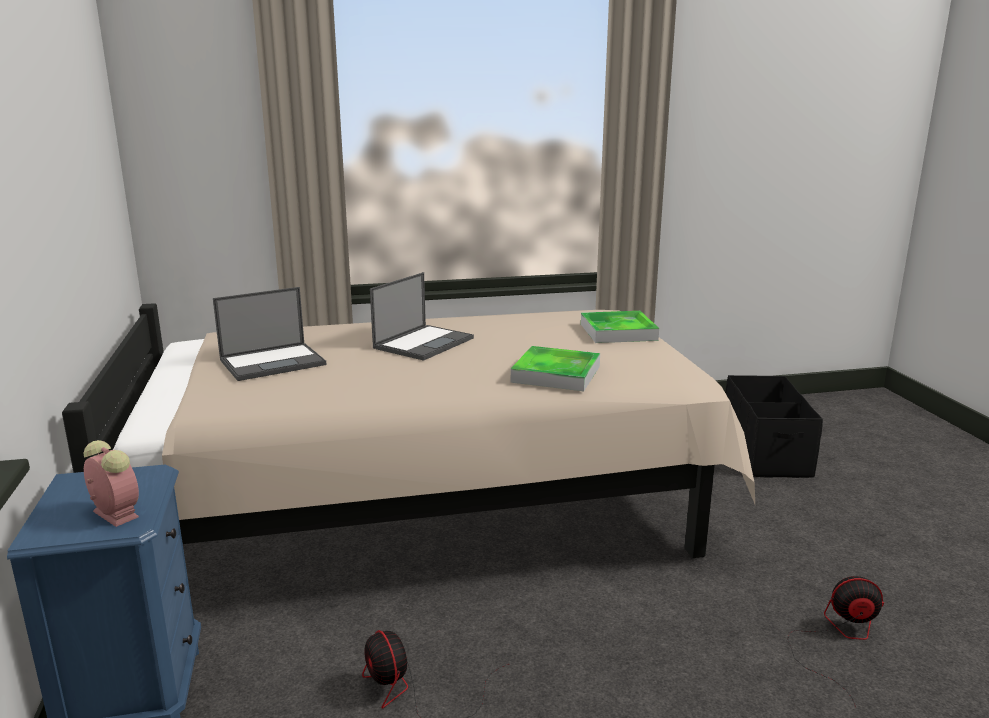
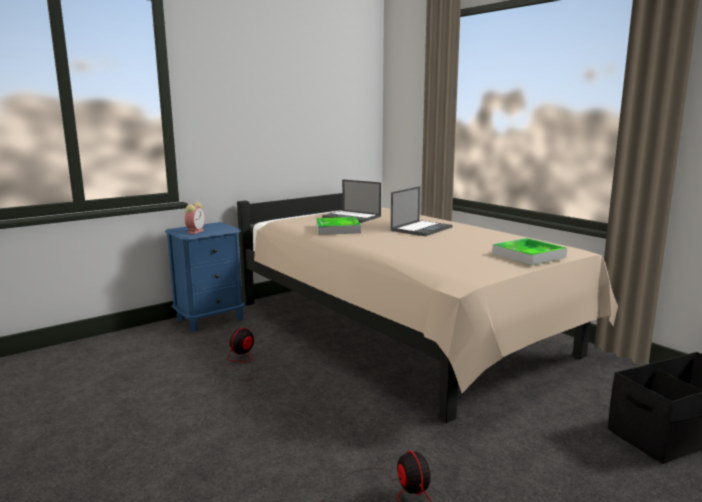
camera: 65 degrees right, 5 degrees down
(424, 343) = (421, 229): laptop -> laptop turned 60 degrees counterclockwise
(556, 374) = (415, 253): tray -> tray (338, 229)

